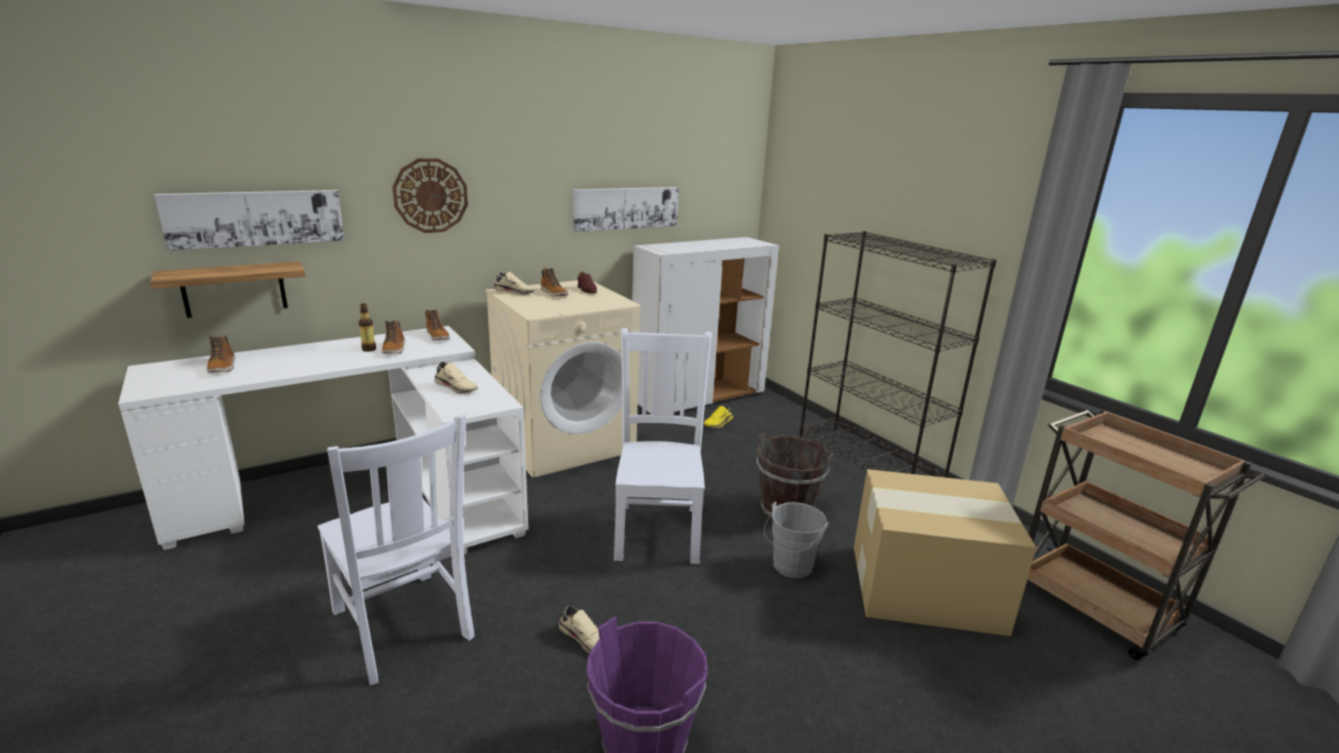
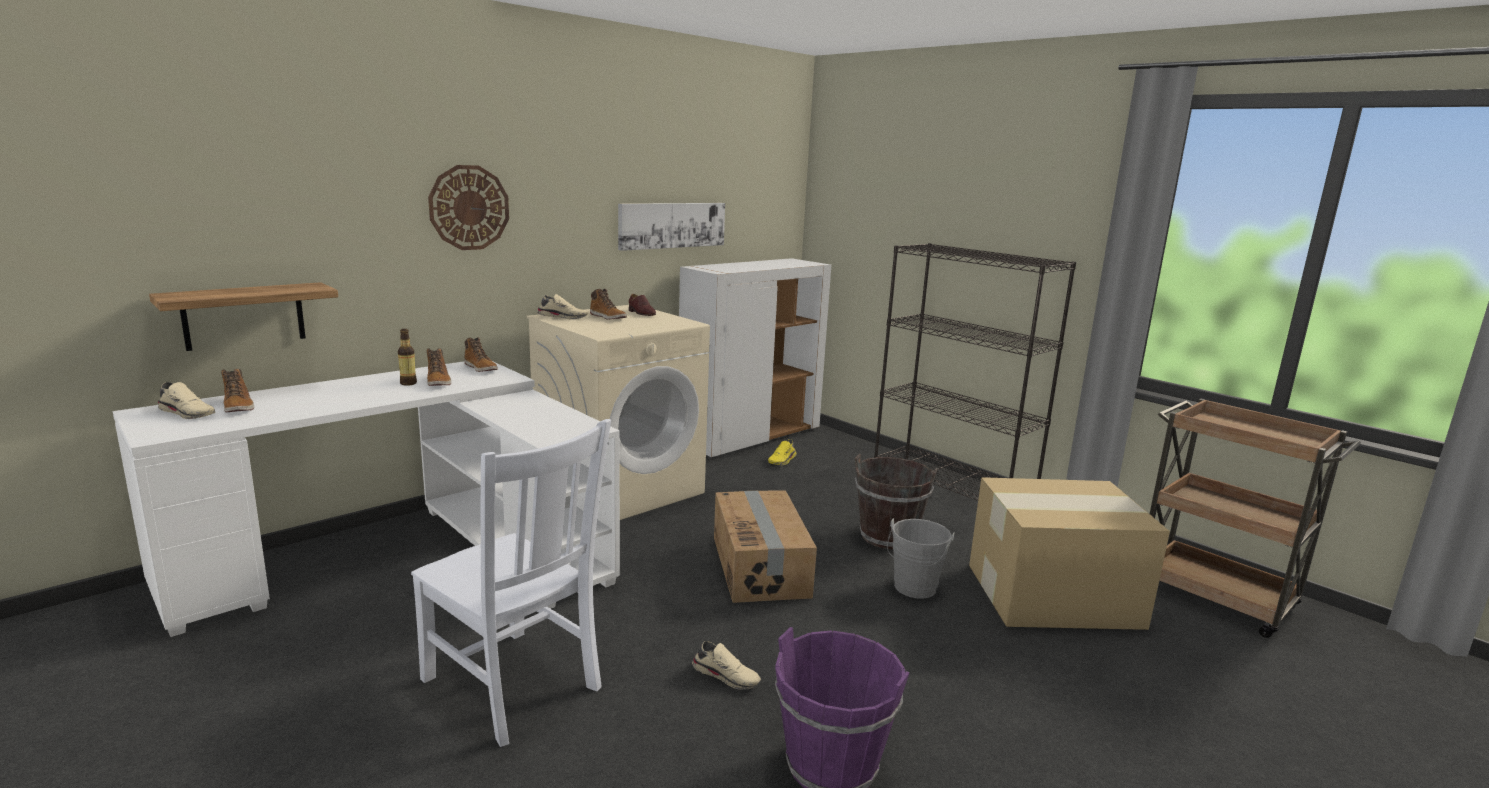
camera: 10 degrees left, 5 degrees down
(256, 218) = (273, 230): picture -> none
(457, 387) = (532, 416): beige shoe -> beige shoe (189, 413)
(658, 529) = (761, 566): white chair -> cardboard box

